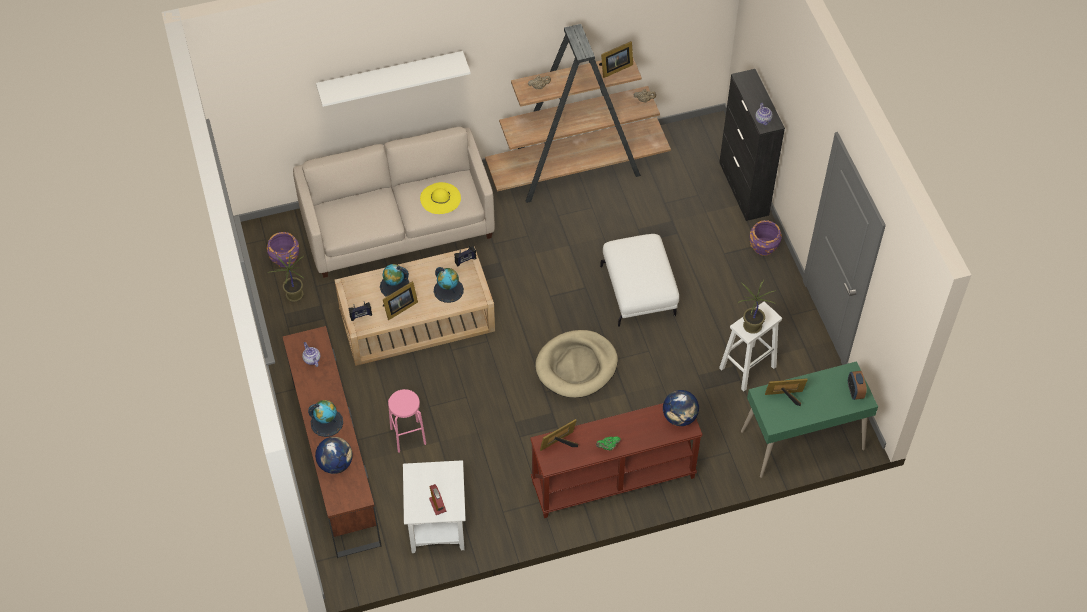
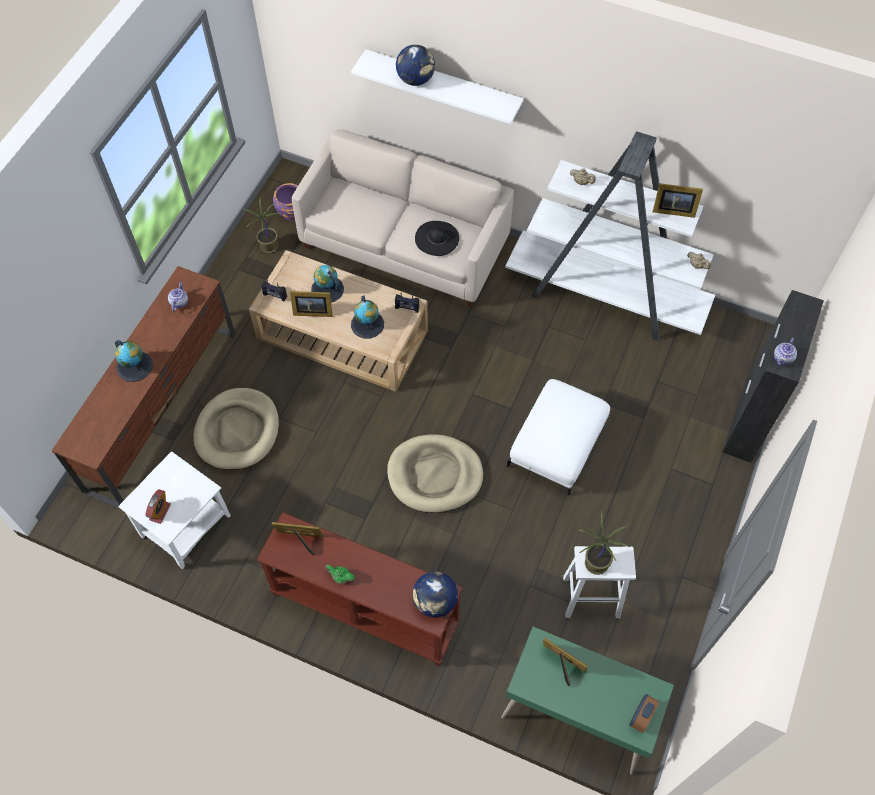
camera: 40 degrees right, 5 degrees up
(335, 464) = (104, 408): globe -> globe (416, 80)
(408, 436) = (237, 431): pink stool -> beige dog bed
(440, 198) = (437, 238): yellow hat -> black hat
(578, 169) = (606, 297): brown bookcase -> white bookcase
(763, 247) = (716, 489): purple planter -> none

